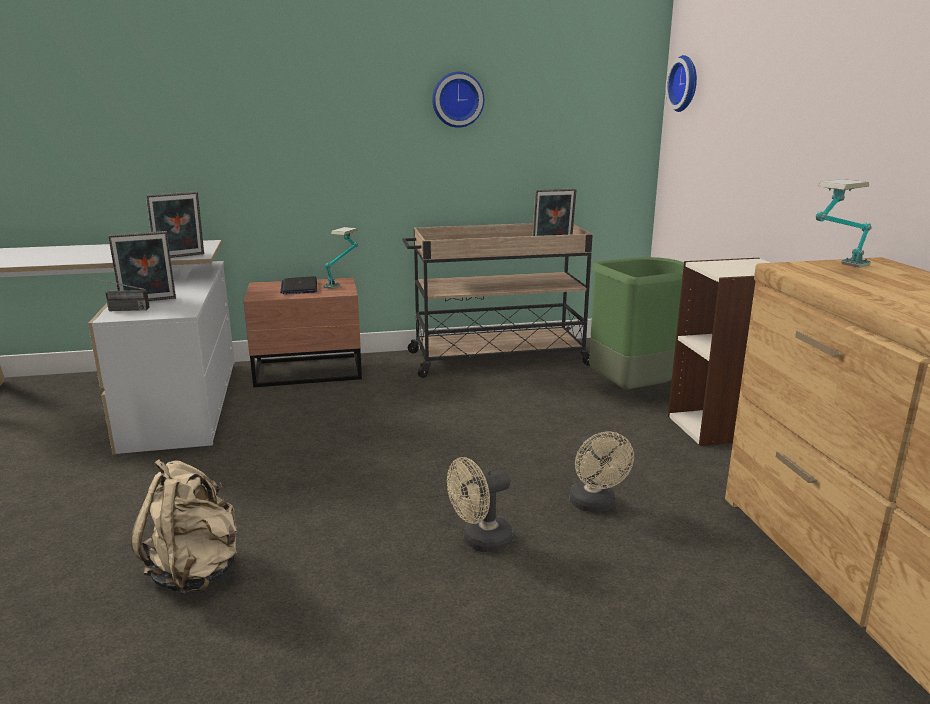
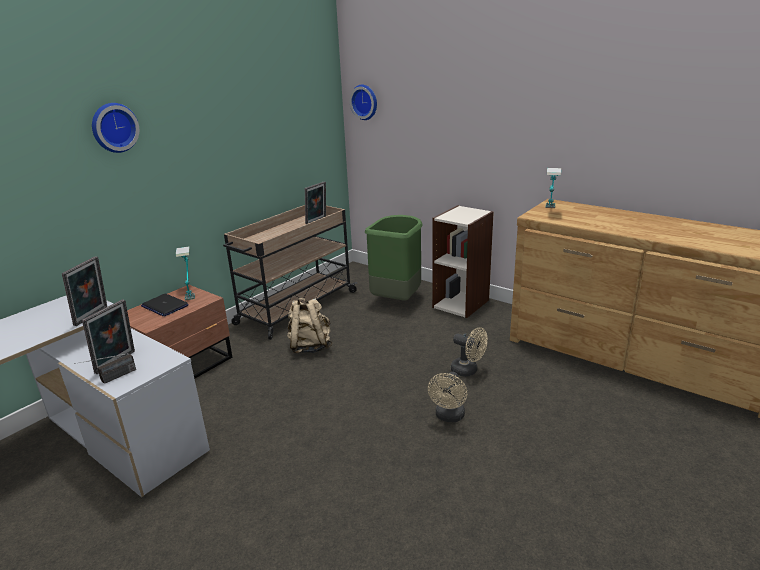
camera: 40 degrees left, 5 degrees up
(196, 572) = (338, 523): beige backpack -> beige backpack (310, 347)
(457, 99) = (233, 133): wall clock -> wall clock (113, 127)

